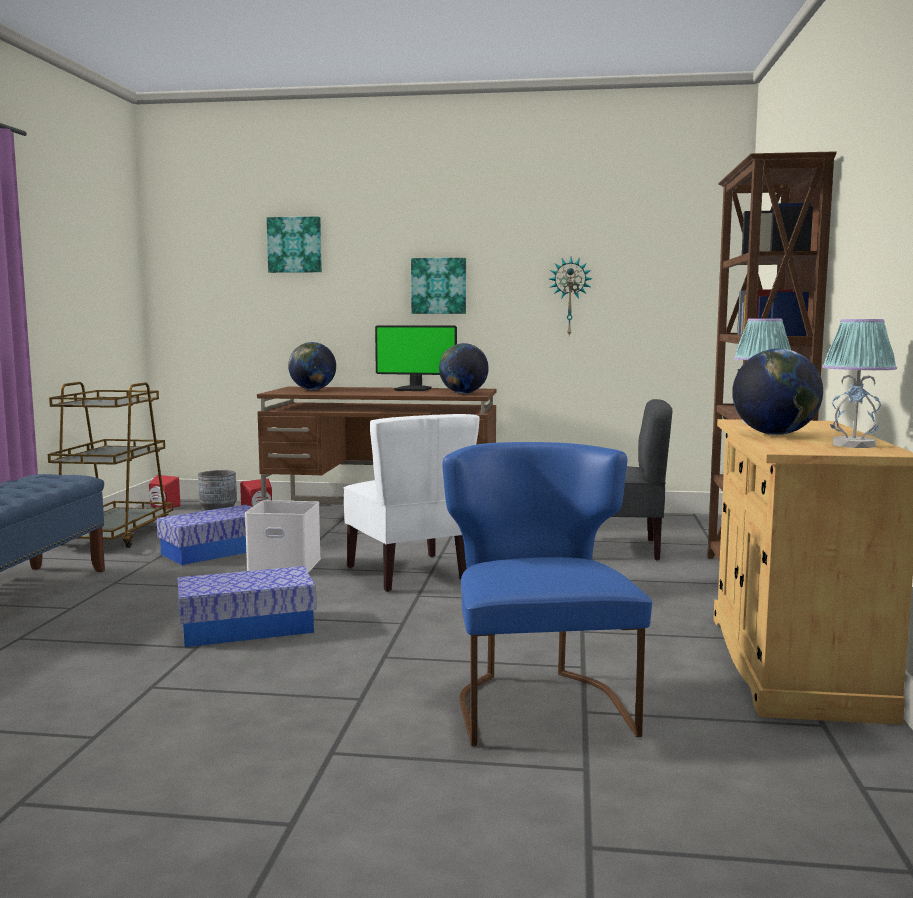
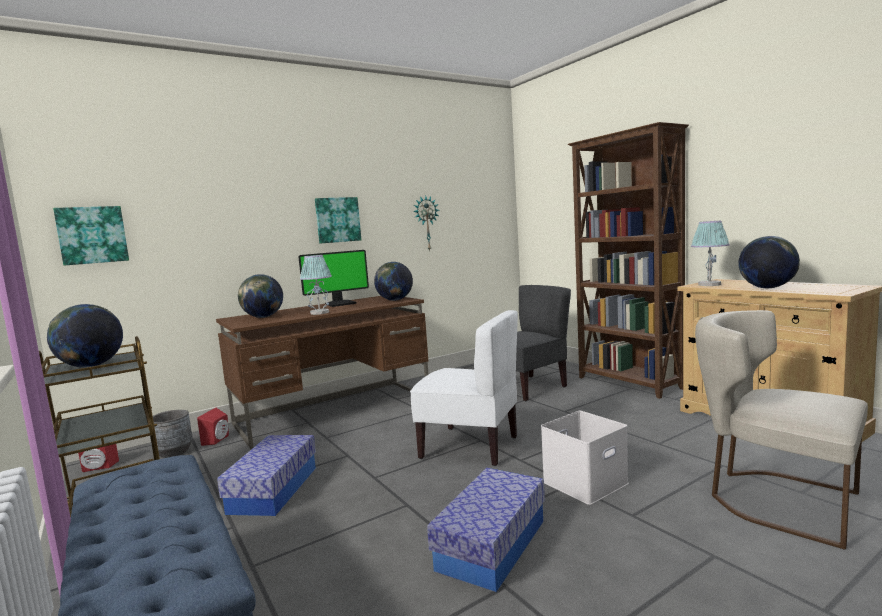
camera: 40 degrees left, 0 degrees up
(106, 401) = (91, 366): none -> globe
(286, 565) = (369, 476): white storage box -> white storage box (585, 482)
(295, 245) = (206, 188): picture -> picture (92, 235)
(538, 702) = (773, 499): blue chair -> beige chair
(854, 445) = (827, 286): table lamp -> table lamp (320, 313)

